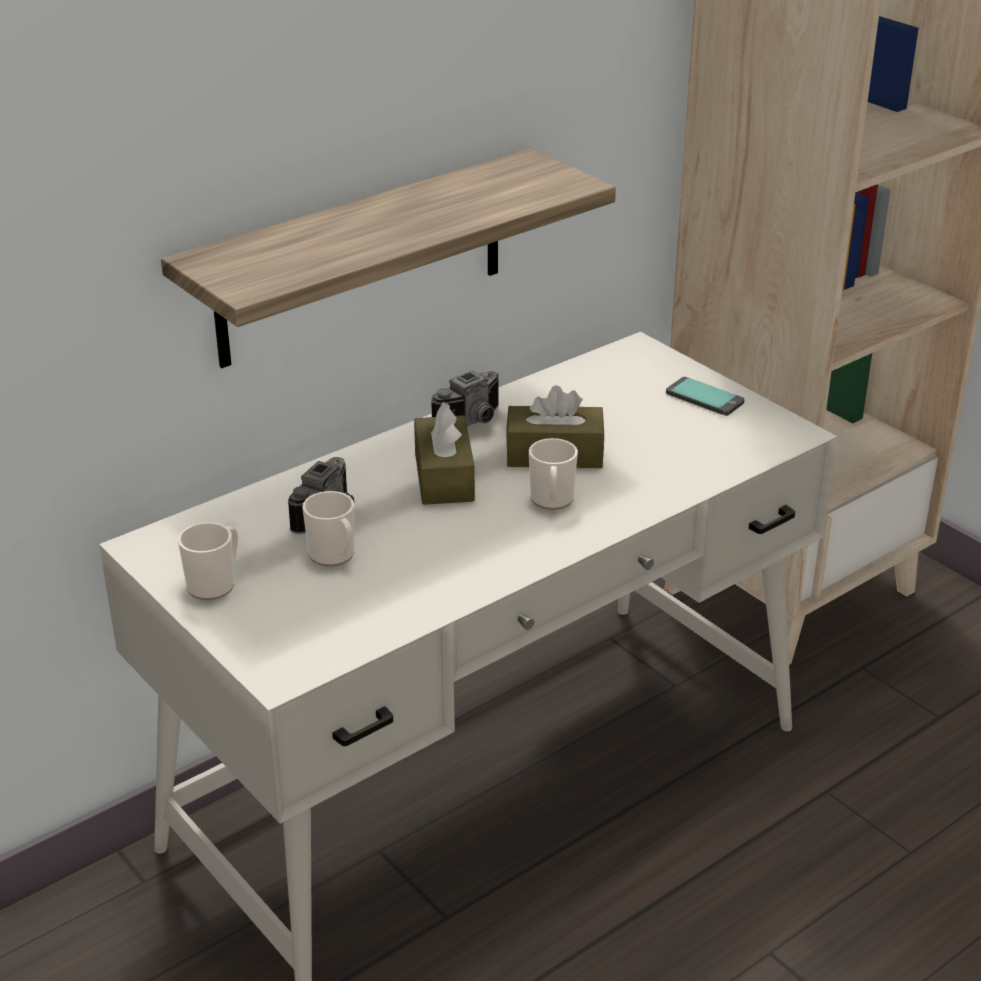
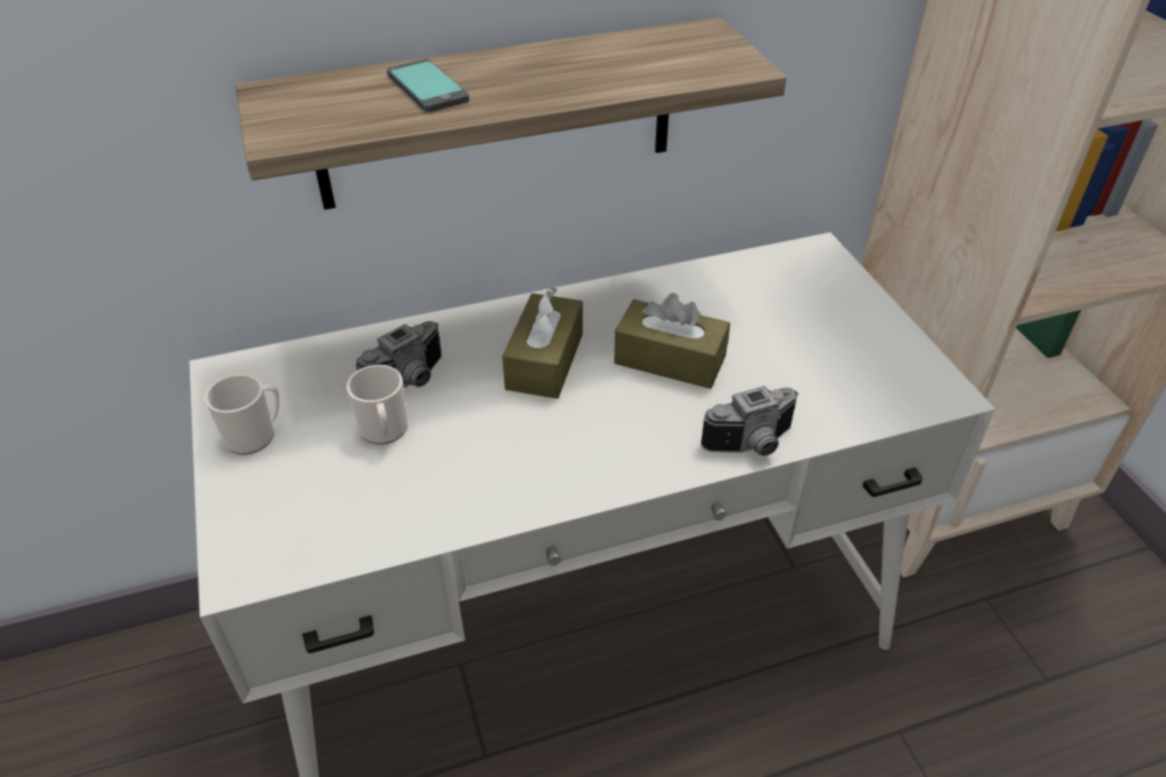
camera: 20 degrees right, 10 degrees up
(474, 422) = (609, 302): camera -> camera (753, 445)
(552, 501) = (637, 418): mug -> none
(705, 398) = (863, 325): phone -> phone (428, 87)

